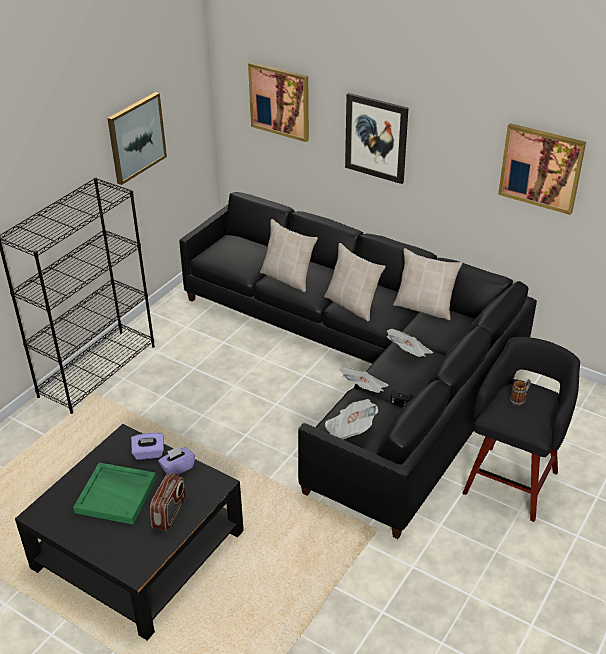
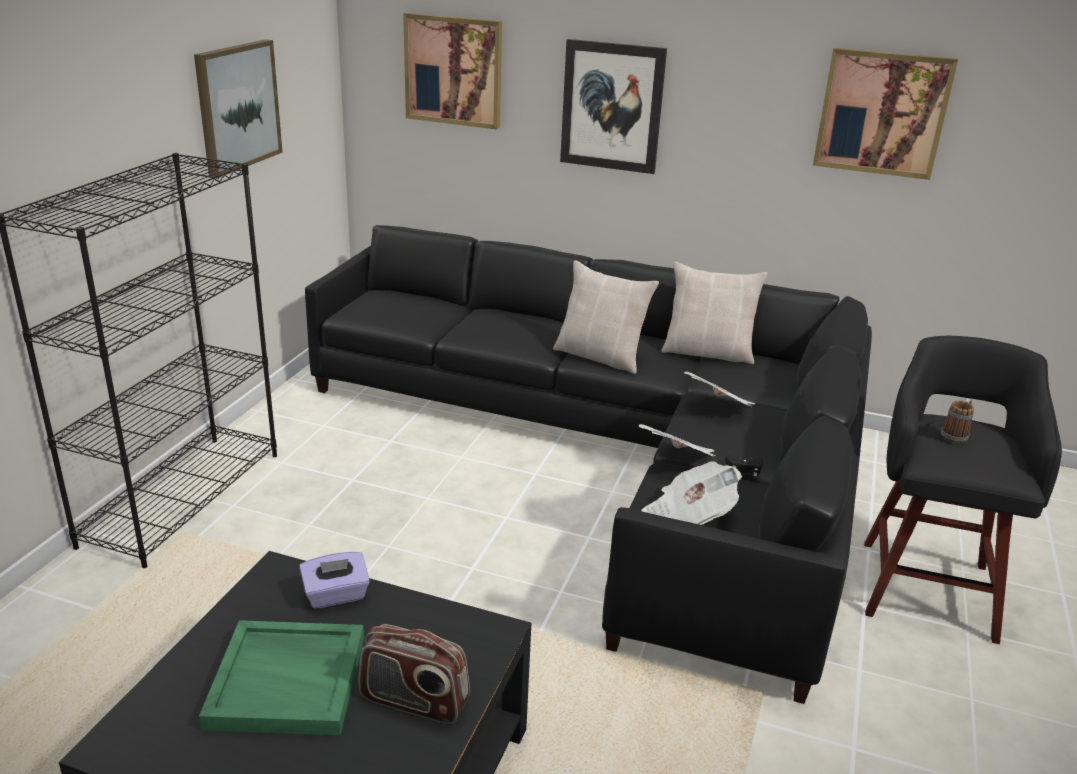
camera: 15 degrees left, 10 degrees down
(170, 513) = (414, 701): radio -> radio turned 105 degrees clockwise
(177, 468) = (401, 614): purple tissue box -> none
(288, 278) = (487, 331): beige pillow -> none

